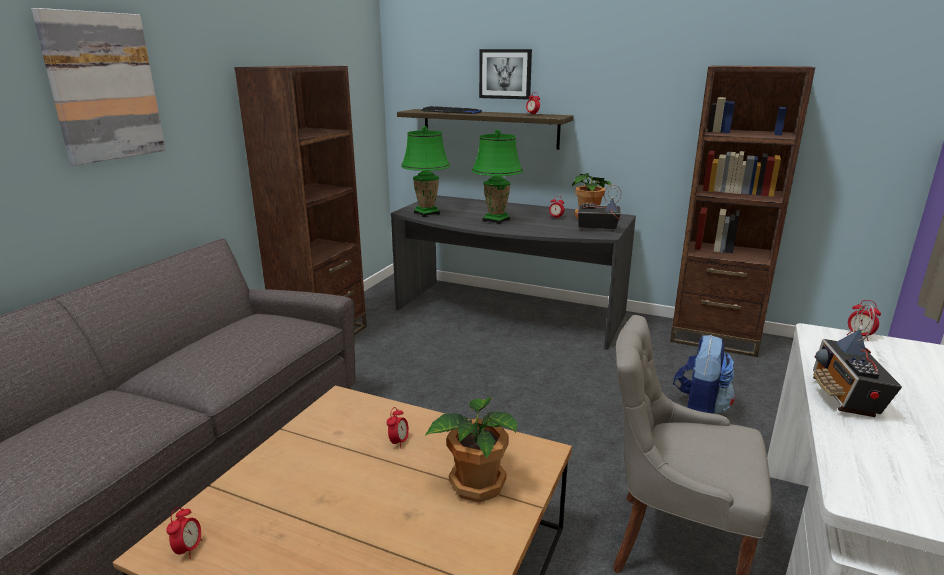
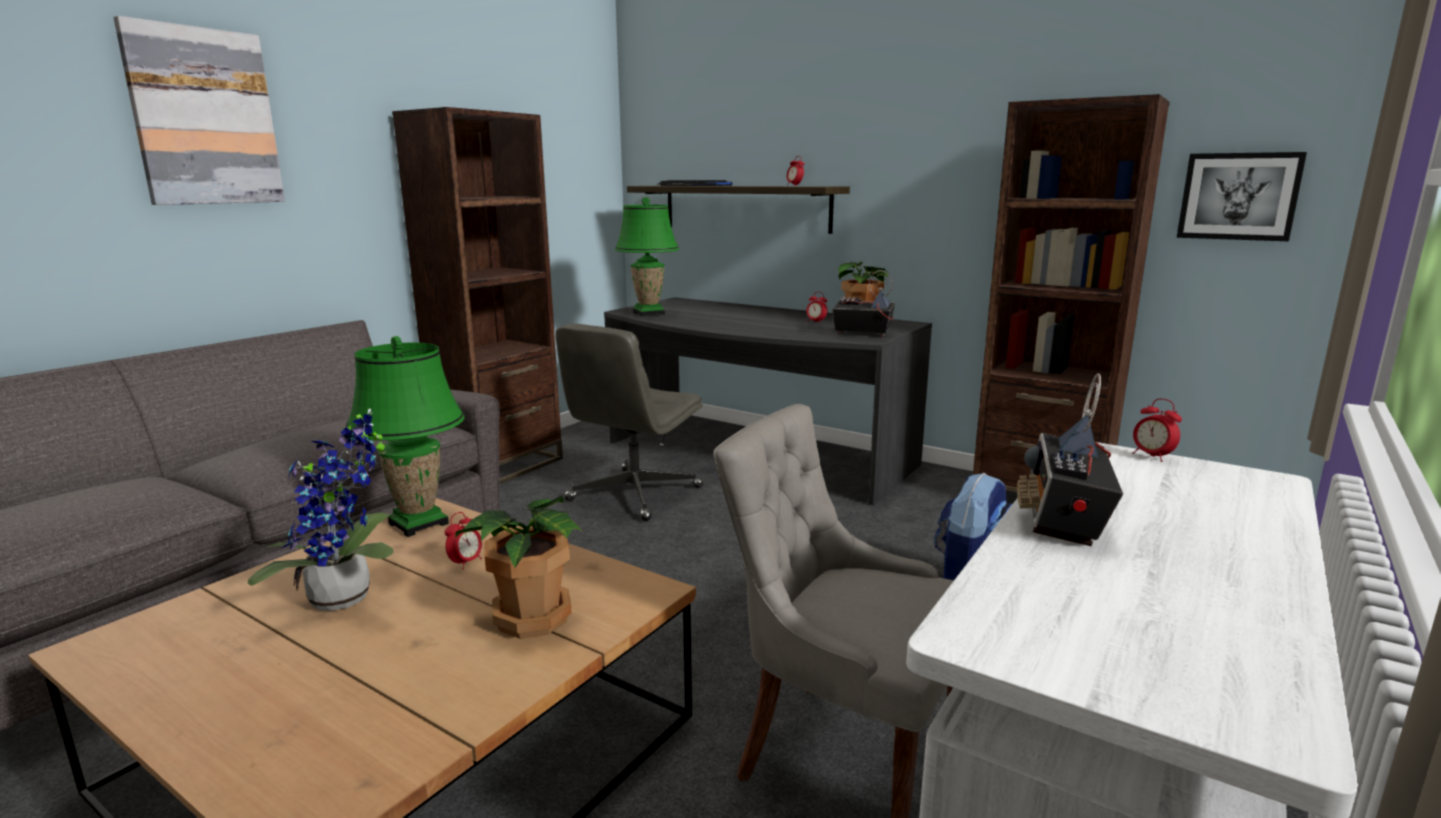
camera: 10 degrees right, 5 degrees down
(188, 549) = (122, 651): alarm clock -> none
(332, 483) = (348, 599): none -> potted plant
(436, 354) = (634, 494): none -> grey office chair
(496, 220) = (732, 322): green table lamp -> green table lamp (418, 523)
(505, 74) = (764, 135): picture -> picture (1238, 196)

